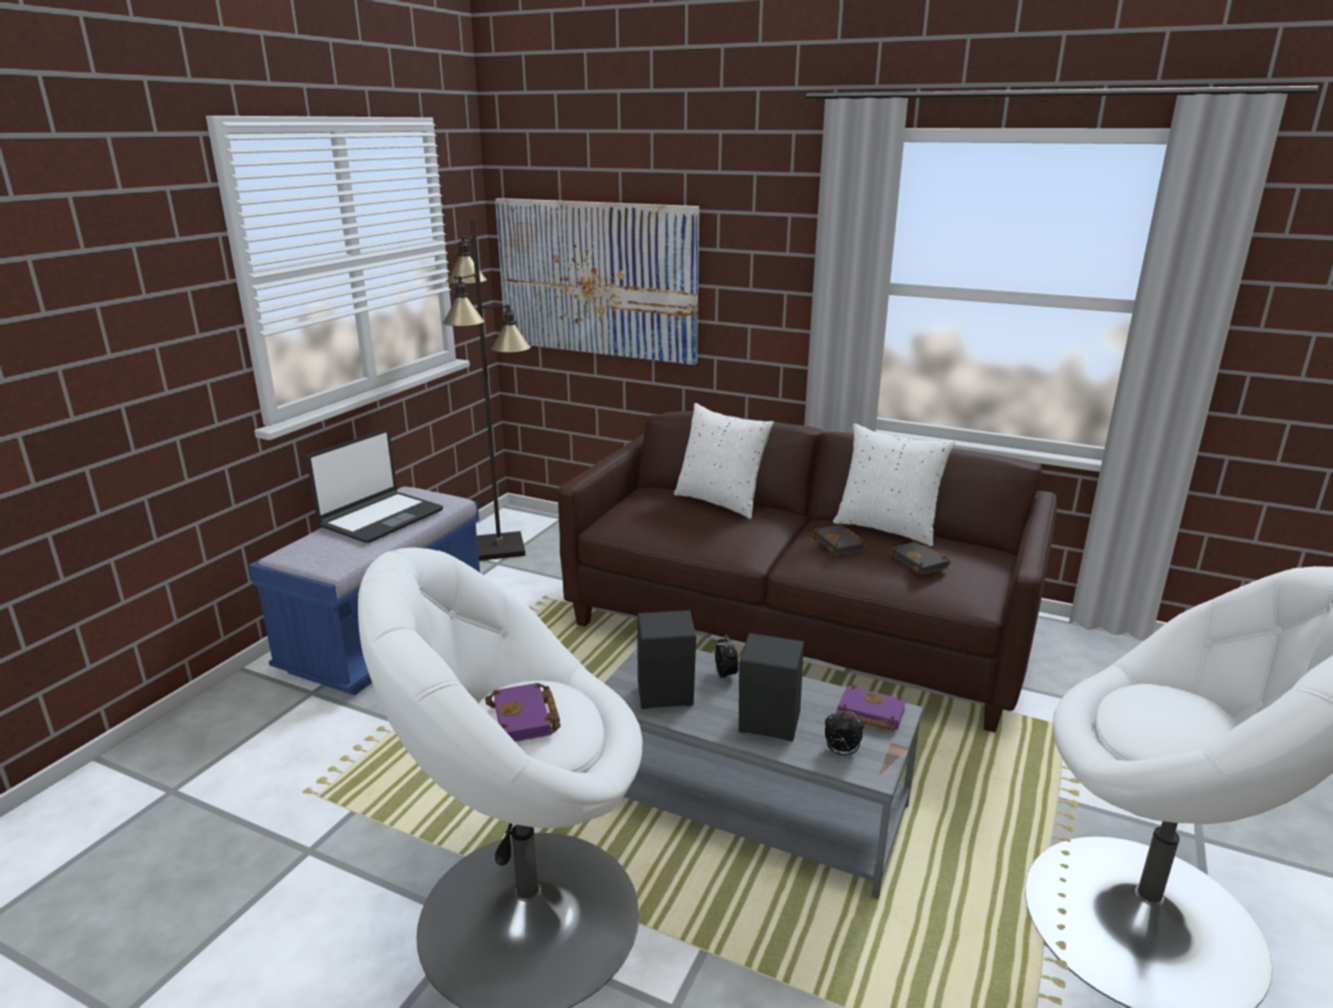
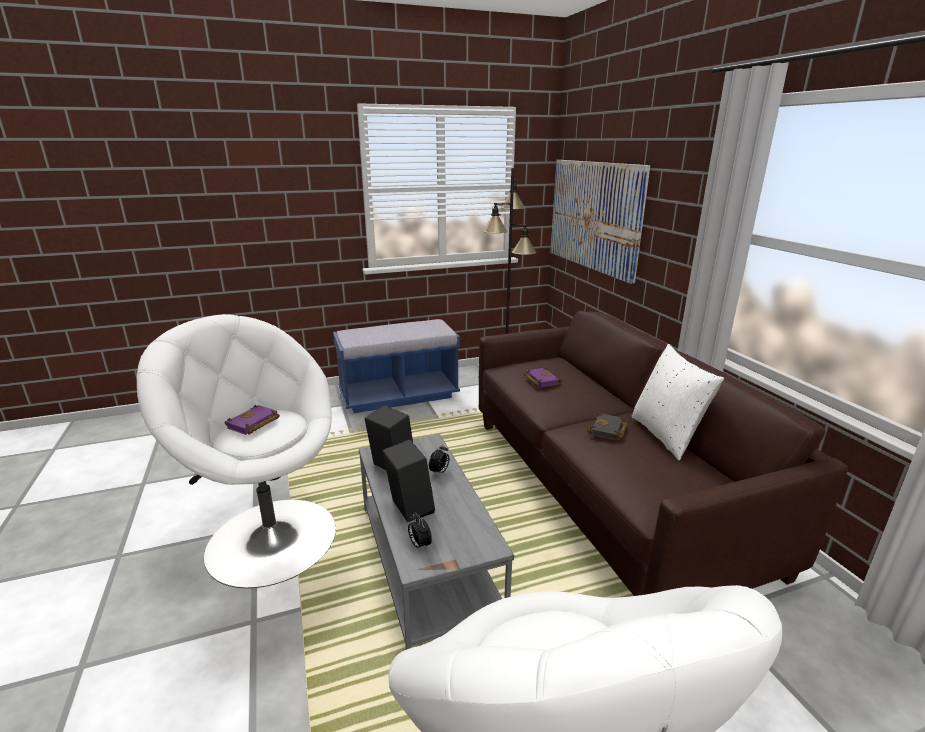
camera: 45 degrees right, 0 degrees up
(381, 518) = (402, 329): laptop -> none
(720, 501) = (582, 378): white pillow -> none
(868, 714) = (473, 536): purple book -> purple book (540, 380)
(921, 562) = (645, 465): black book -> none

